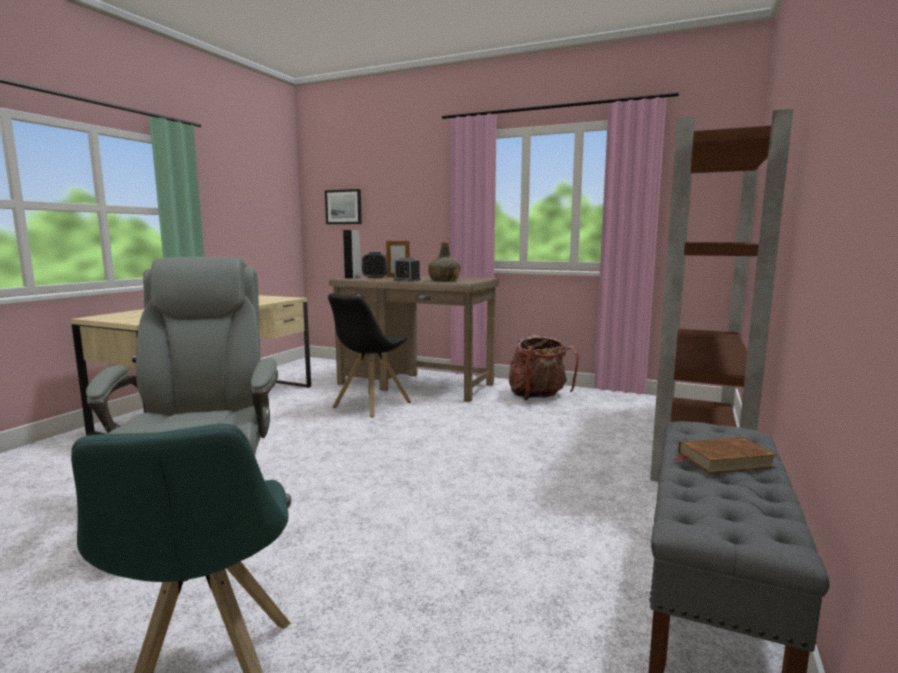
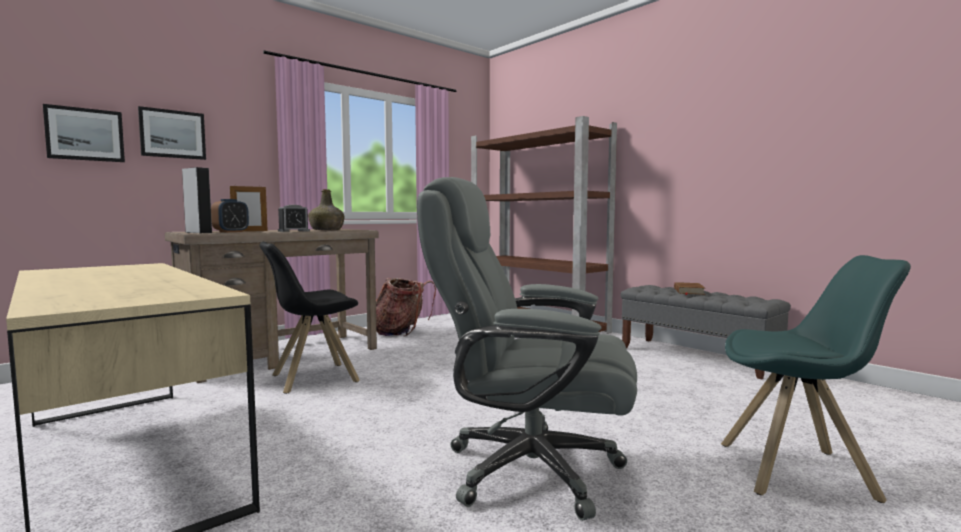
camera: 65 degrees left, 5 degrees down
(371, 404) = (314, 378): black chair -> black chair turned 90 degrees clockwise
(387, 200) = (172, 134): none -> picture

